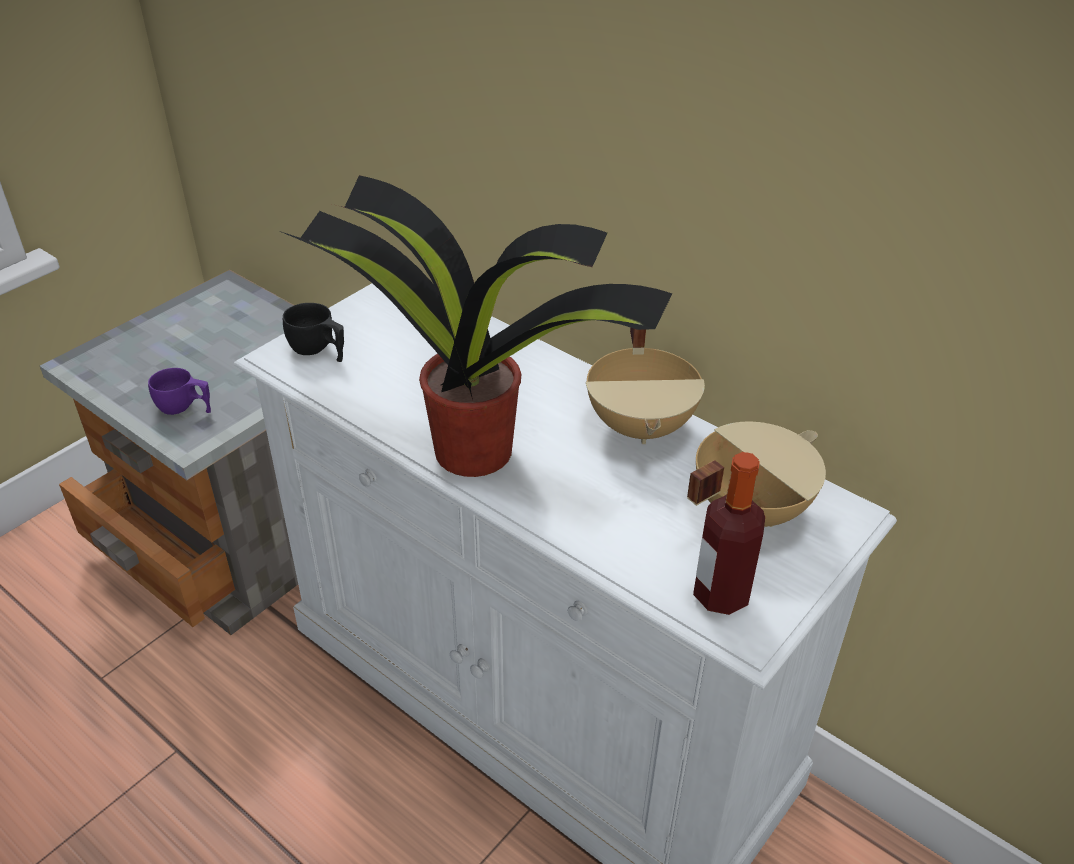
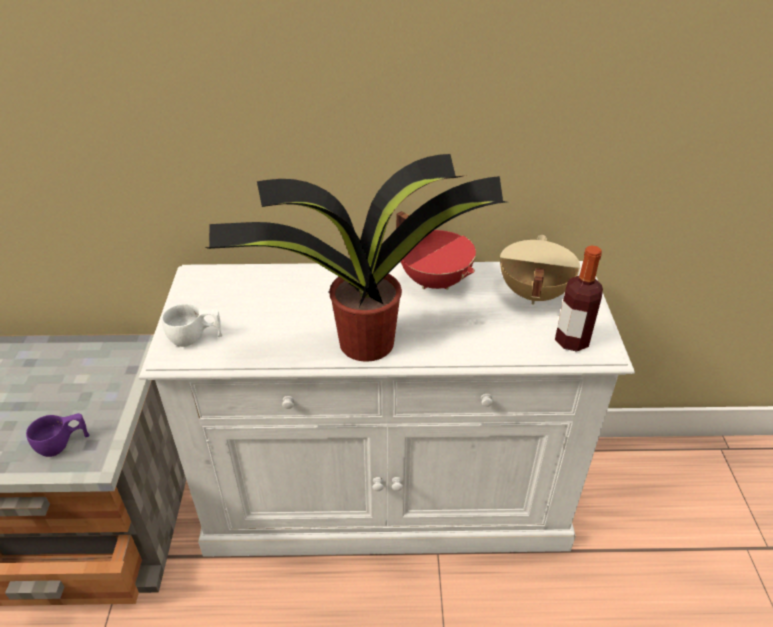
camera: 40 degrees left, 0 degrees up
(318, 351) = (195, 338): black cup -> white cup
(642, 426) = (435, 280): beige cooking pot -> red cooking pot

